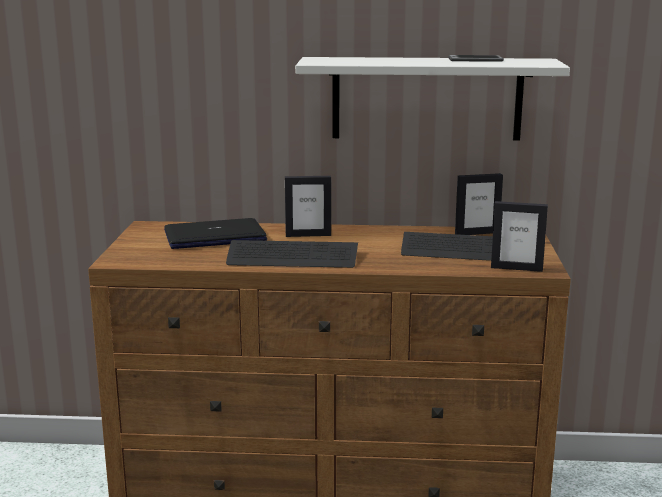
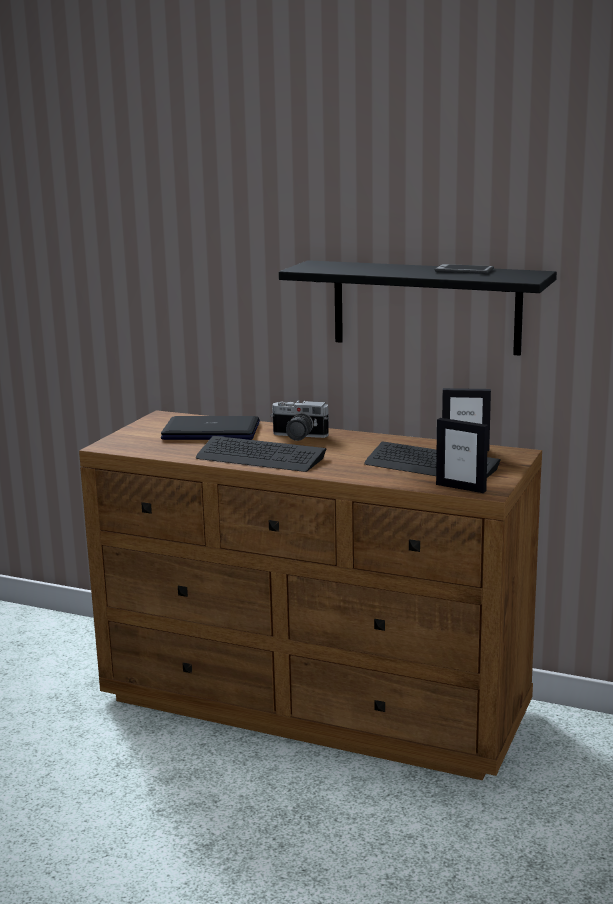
camera: 20 degrees right, 0 degrees up
(308, 235) = (297, 437): picture frame -> camera
(426, 98) = (426, 307): white shelf -> black shelf

